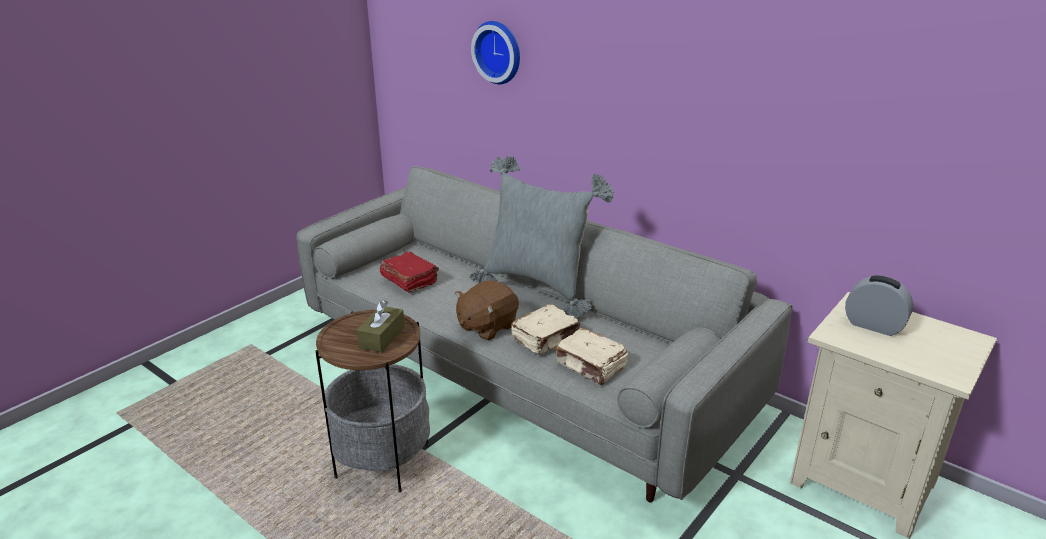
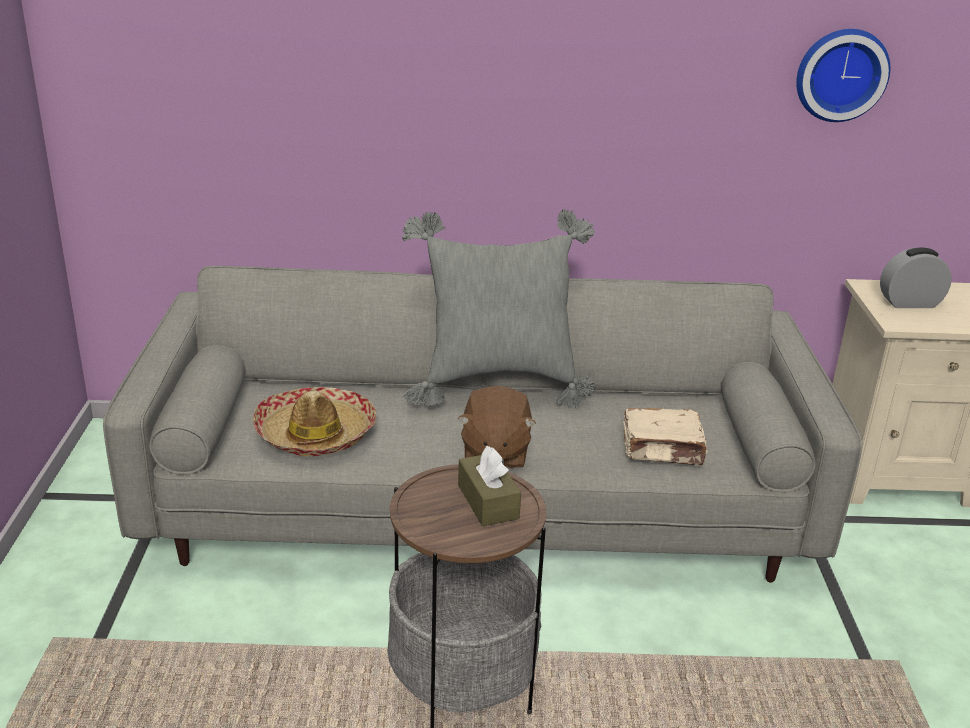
camera: 40 degrees left, 0 degrees up
(409, 280) = (315, 434): red book -> hat
(499, 52) = (327, 68): wall clock -> wall clock (840, 74)
(546, 339) = (579, 440): beige book -> none

